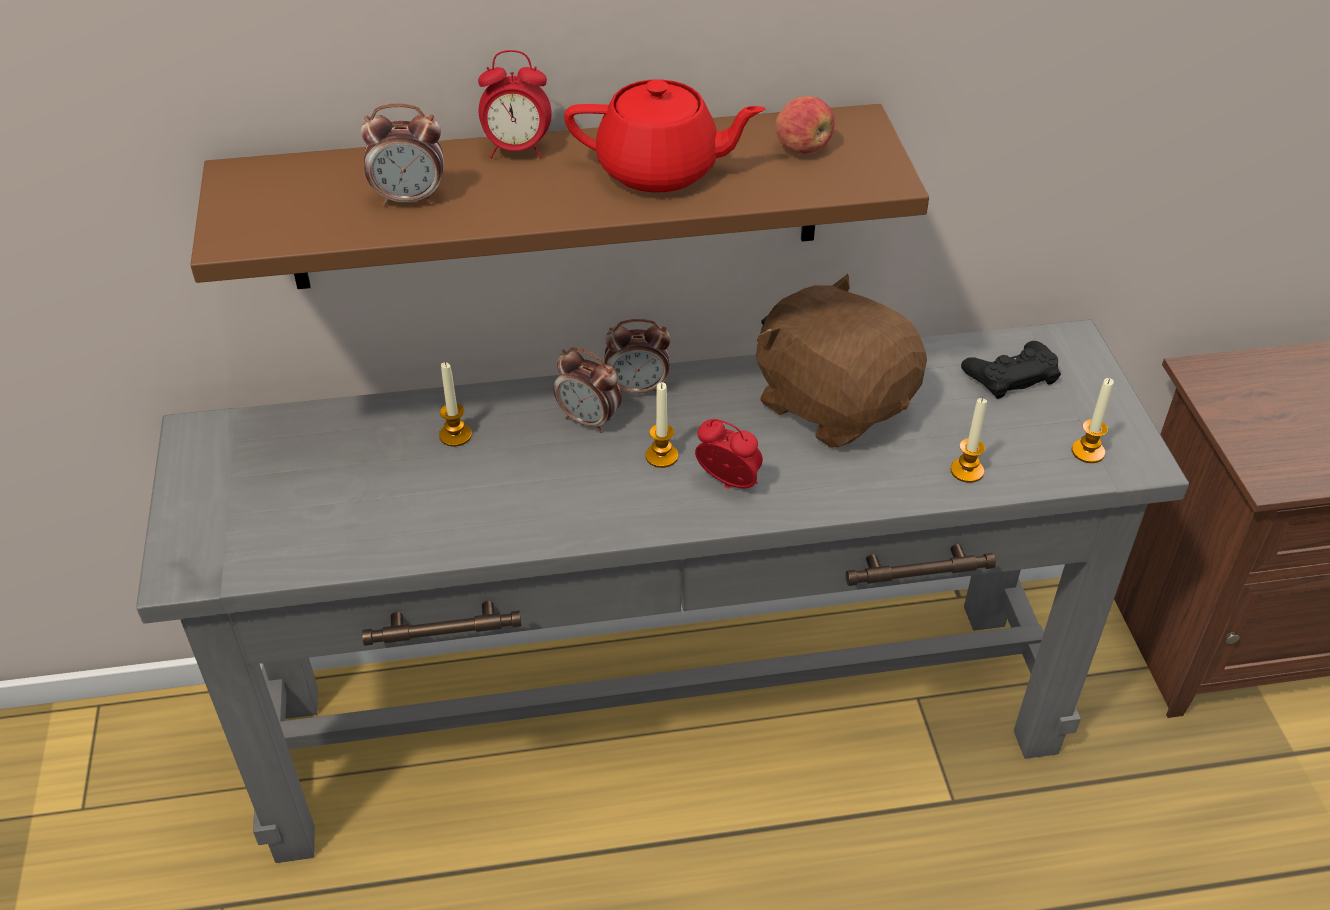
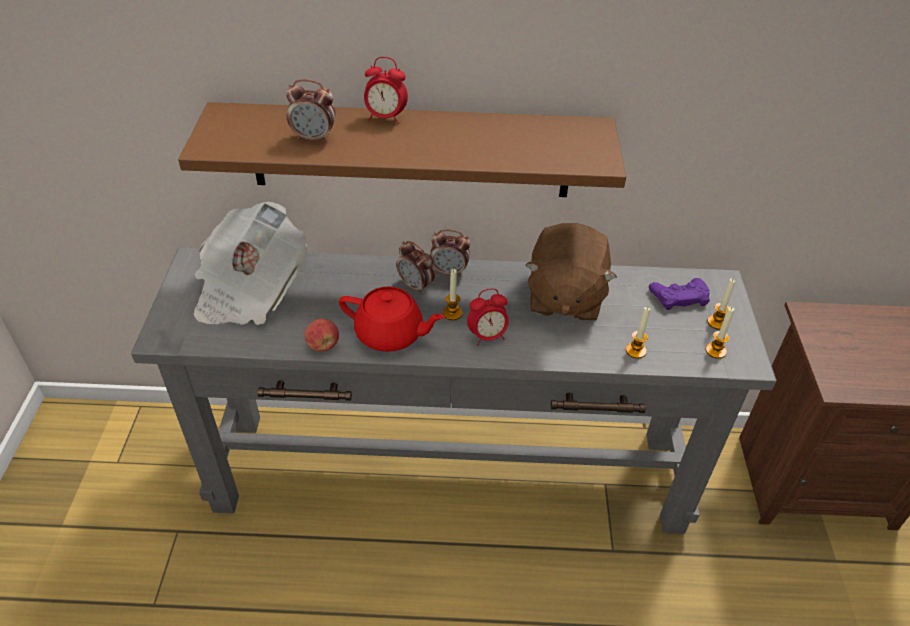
camera: 10 degrees right, 0 degrees up
(312, 470) = (250, 290): none -> newspaper
(455, 435) = (336, 283): candle -> candle (717, 322)
(660, 170) = (466, 140): red teapot -> red teapot (390, 334)
(728, 485) = (487, 336): alarm clock -> alarm clock turned 120 degrees clockwise
(803, 148) = (557, 138): apple -> apple (323, 345)
(833, 403) = (564, 297): brown plush toy -> brown plush toy turned 135 degrees counterclockwise
(1011, 375) = (679, 297): black game controller -> purple game controller

